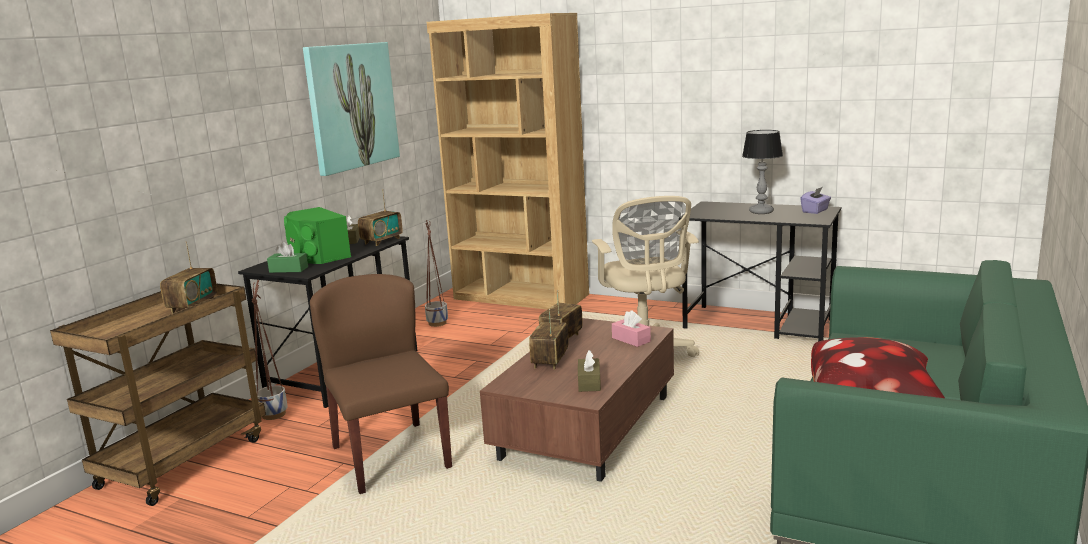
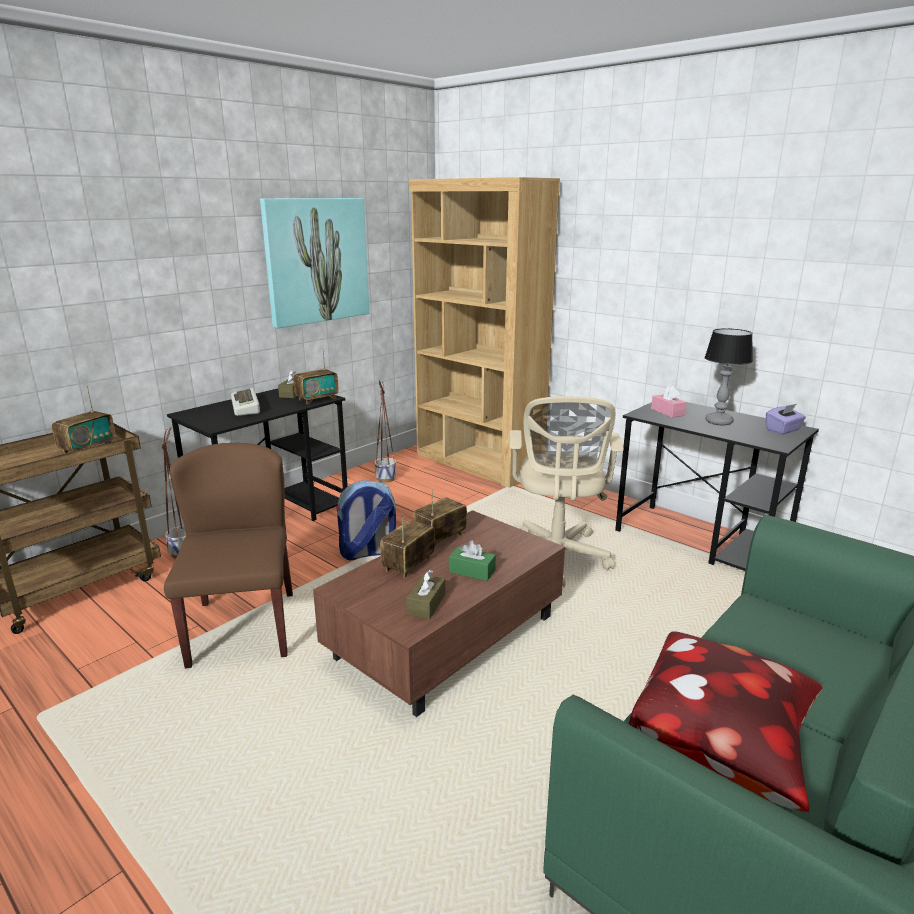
camera: 15 degrees right, 5 degrees up
(288, 269) = (206, 420): green tissue box -> green tissue box (472, 571)
(317, 255) = (247, 407): green speaker -> keyboard
(467, 382) = (368, 553): none -> backpack
(631, 339) = (509, 553): pink tissue box -> pink tissue box (667, 412)

